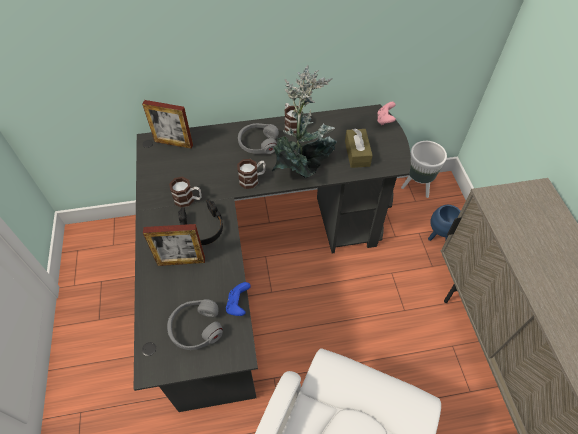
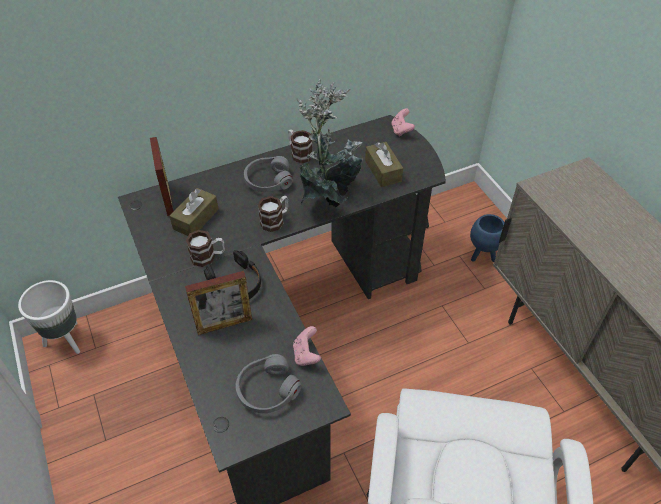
camera: 15 degrees left, 5 degrees down
(173, 143) = (167, 198): picture frame -> picture frame turned 105 degrees counterclockwise
(190, 165) = (196, 219): none -> brown tissue box
(238, 304) = (306, 355): blue game controller -> pink game controller
(417, 187) = (442, 206): white planter -> white planter (66, 340)

